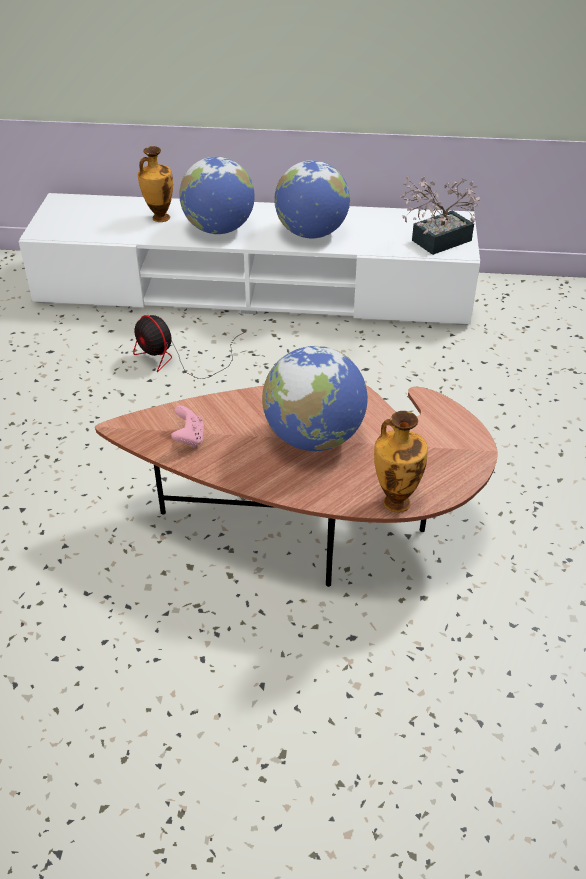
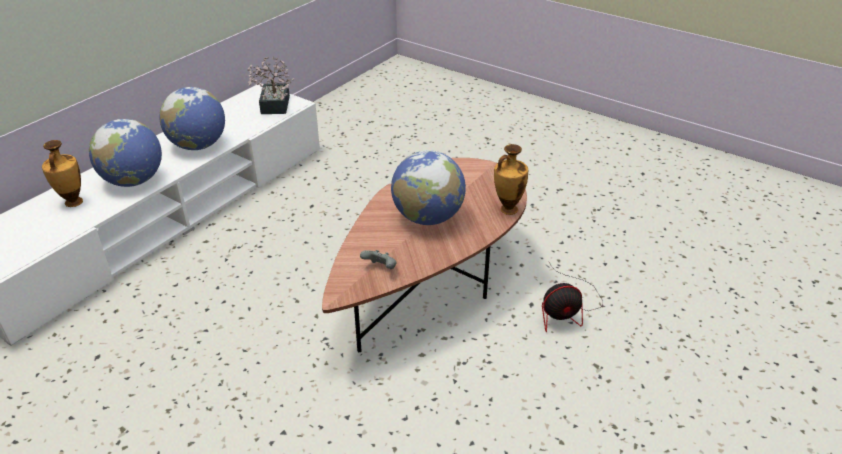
camera: 60 degrees left, 5 degrees down
(178, 359) = (199, 286): fan -> fan (566, 309)
(189, 438) = (380, 268): pink game controller -> grey game controller

